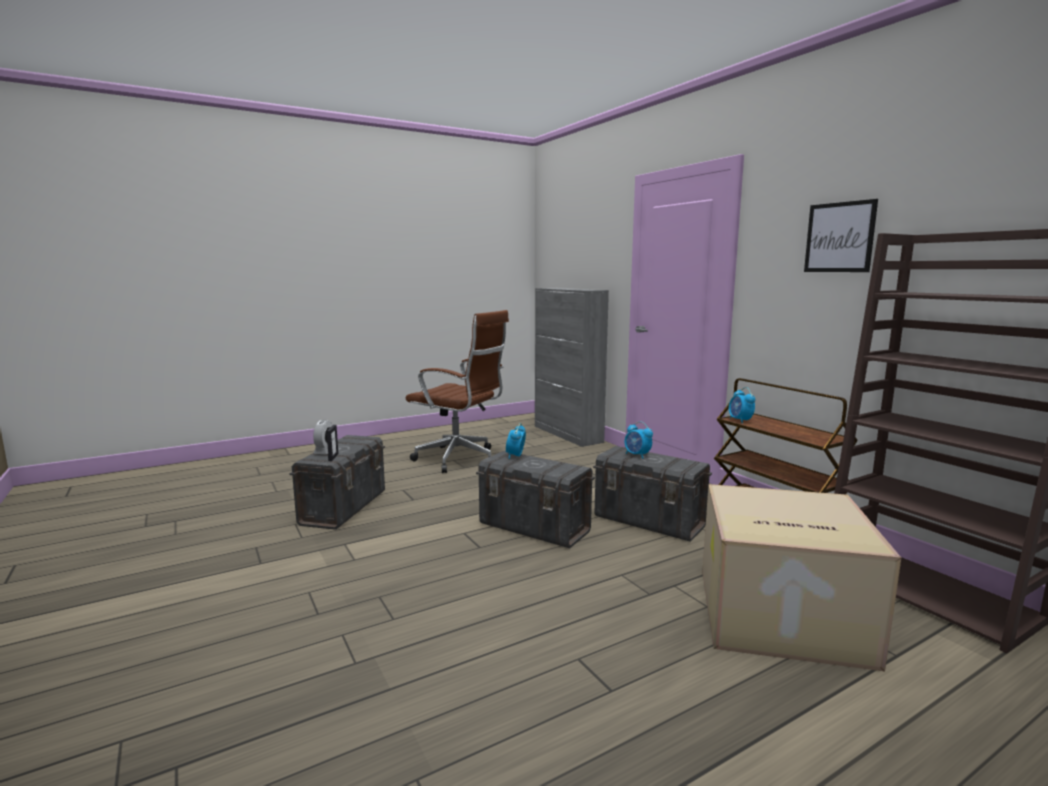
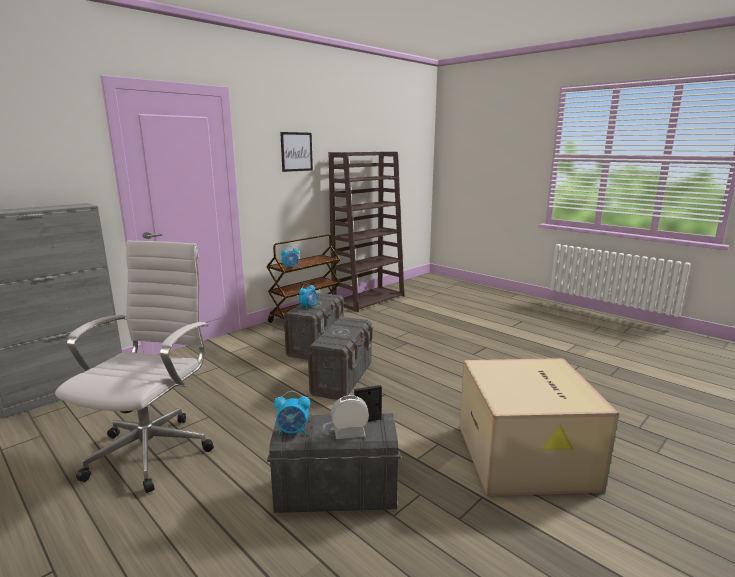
camera: 105 degrees left, 5 degrees up
(460, 459) = (154, 449): brown office chair -> white office chair
(515, 456) = (325, 339): alarm clock -> alarm clock (293, 431)
(778, 616) = (406, 321): cardboard box -> cardboard box (527, 457)

